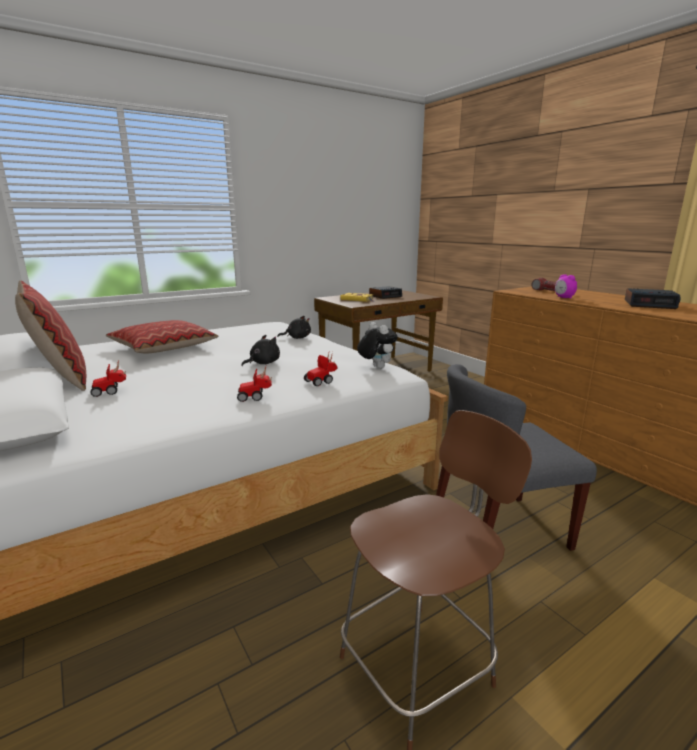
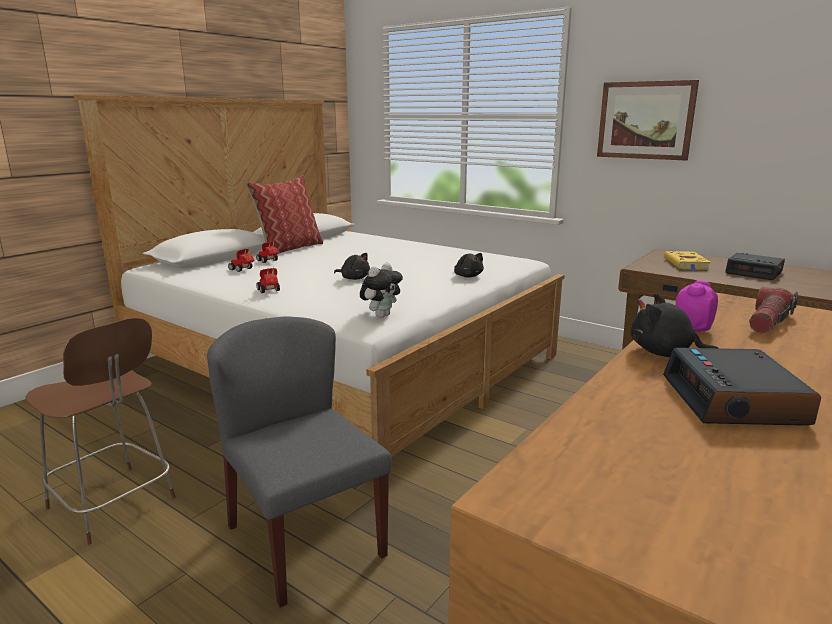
camera: 70 degrees right, 0 degrees up
(163, 347) = (382, 250): pillow -> none
(295, 210) = (645, 120): none -> picture
(322, 381) = (317, 302): toy car -> toy car (243, 270)
(599, 303) = (665, 353): none -> black plush toy

